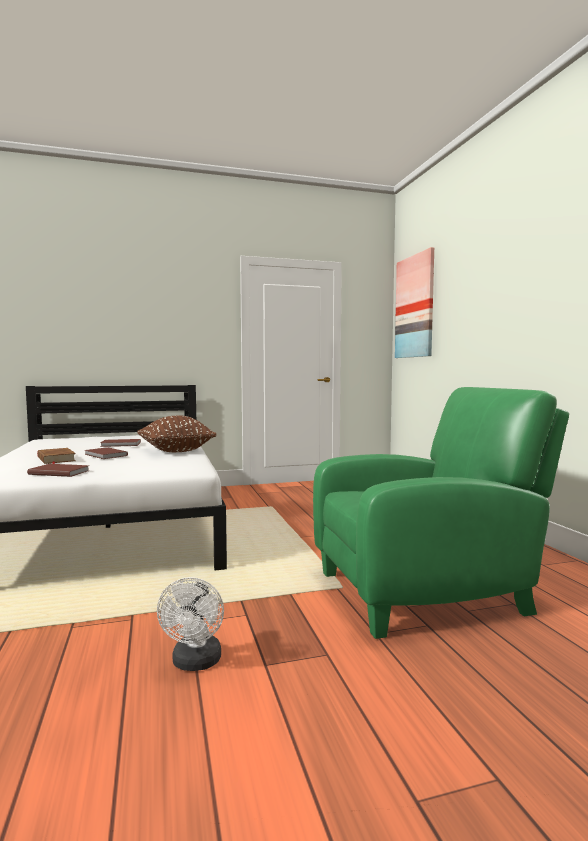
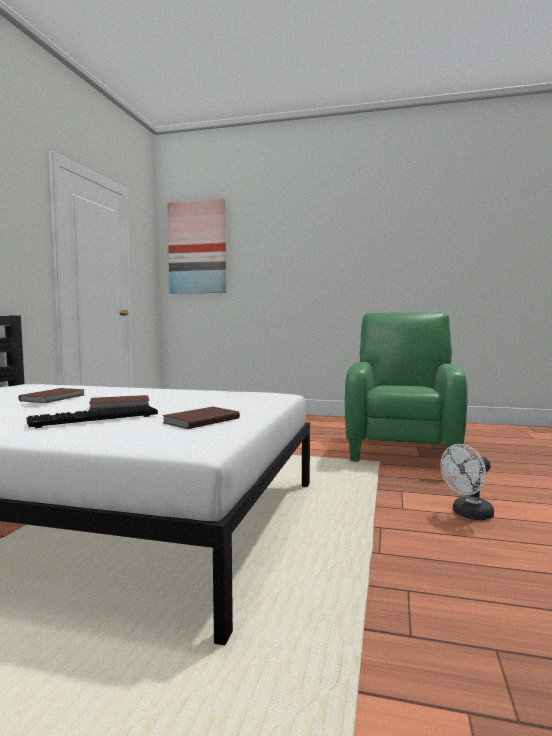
camera: 60 degrees left, 0 degrees up
(56, 459) = (93, 419): brown book -> keyboard
(176, 451) = (153, 391): brown pillow -> none
(195, 663) = (468, 514): white fan -> white fan turned 120 degrees clockwise

